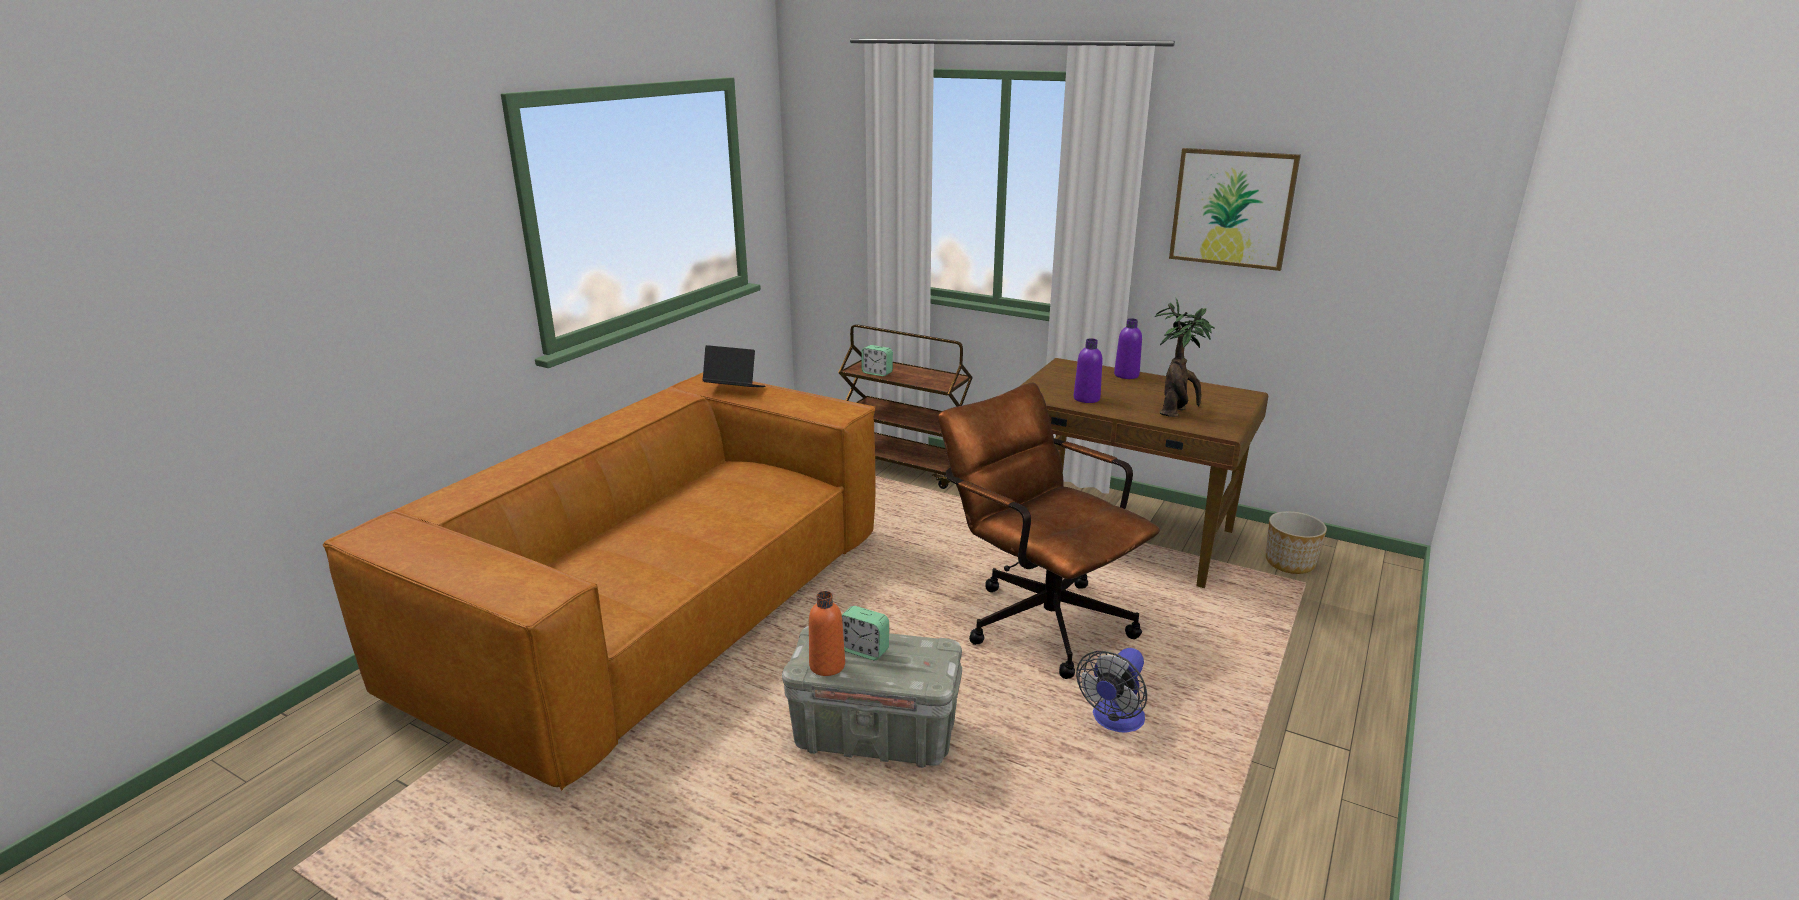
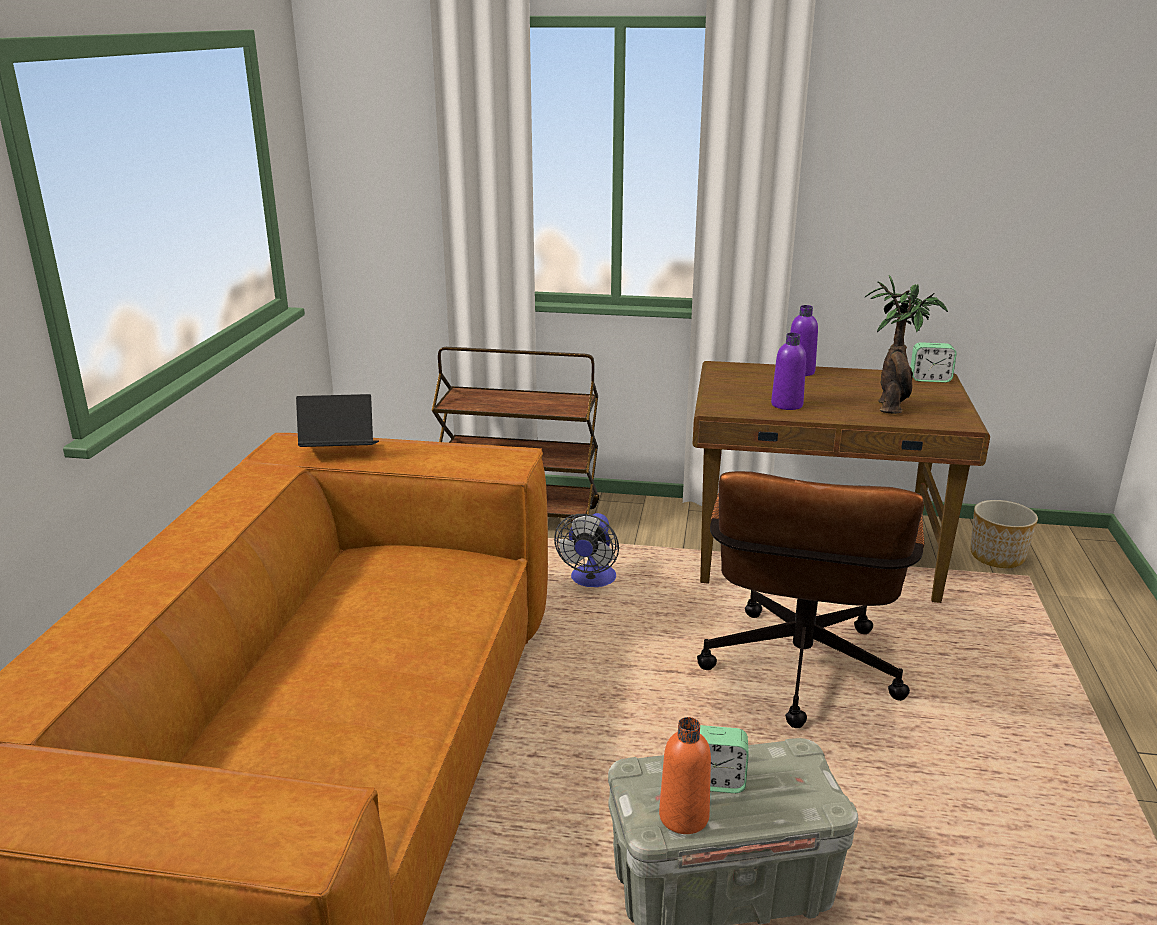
camera: 20 degrees left, 0 degrees up
(877, 373) = (482, 405): alarm clock -> alarm clock (930, 379)
(1037, 617) = (798, 677): brown office chair -> brown office chair turned 105 degrees counterclockwise
(1114, 722) = (971, 790): fan -> fan (591, 581)
(1232, 208) = (901, 169): picture -> none

